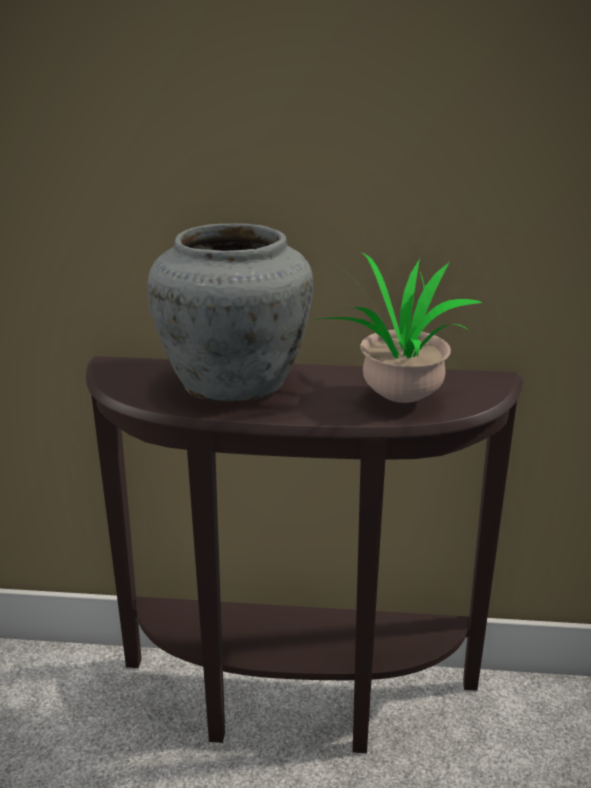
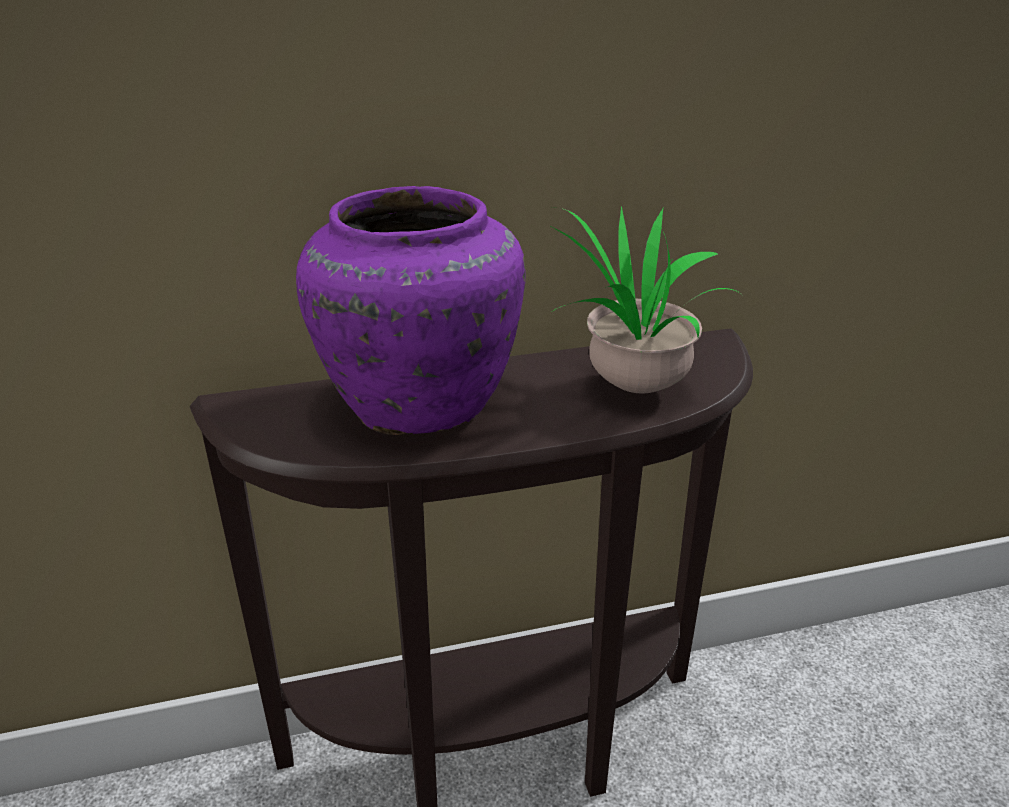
camera: 20 degrees left, 5 degrees up
(235, 383) = (420, 402): grey vase -> purple vase

